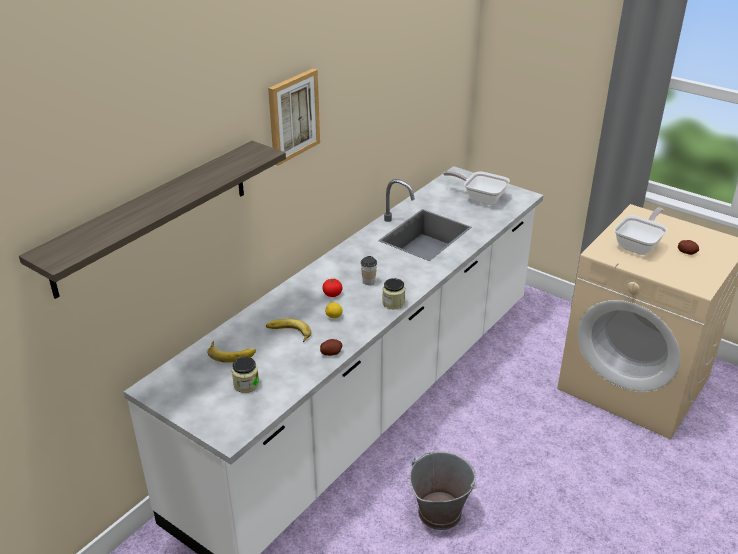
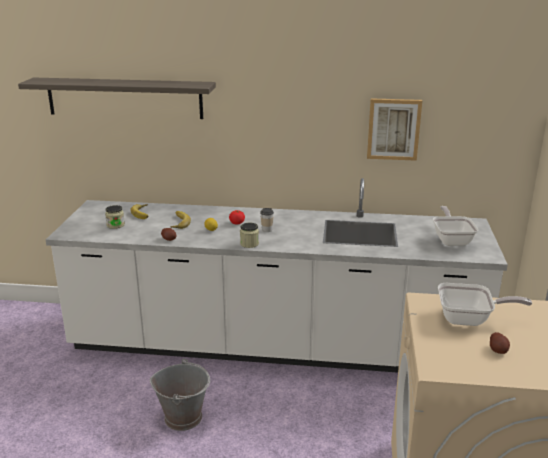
camera: 60 degrees right, 10 degrees down
(293, 116) = (260, 80): picture -> picture (393, 129)

